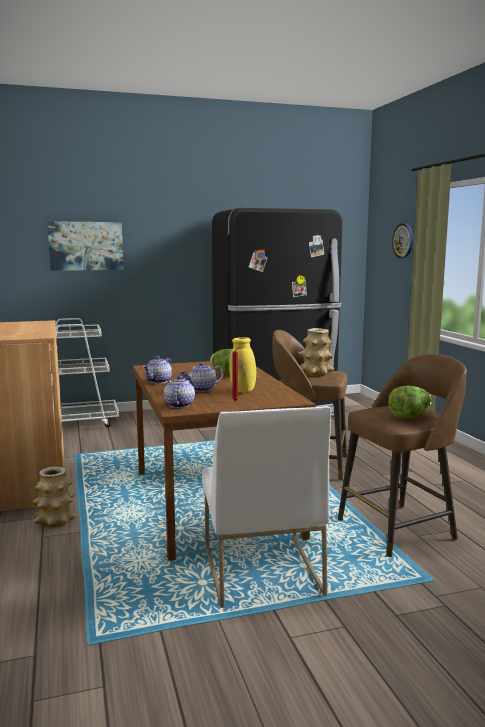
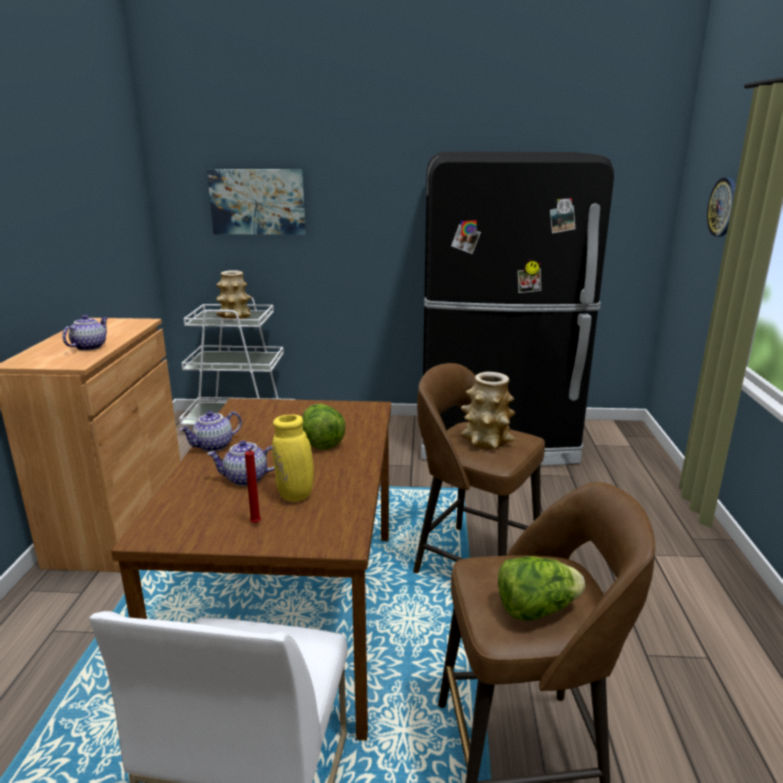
camera: 20 degrees right, 10 degrees up
(55, 521) = (87, 604): vase -> vase (235, 317)
(178, 405) = (166, 520): teapot -> teapot (89, 347)

